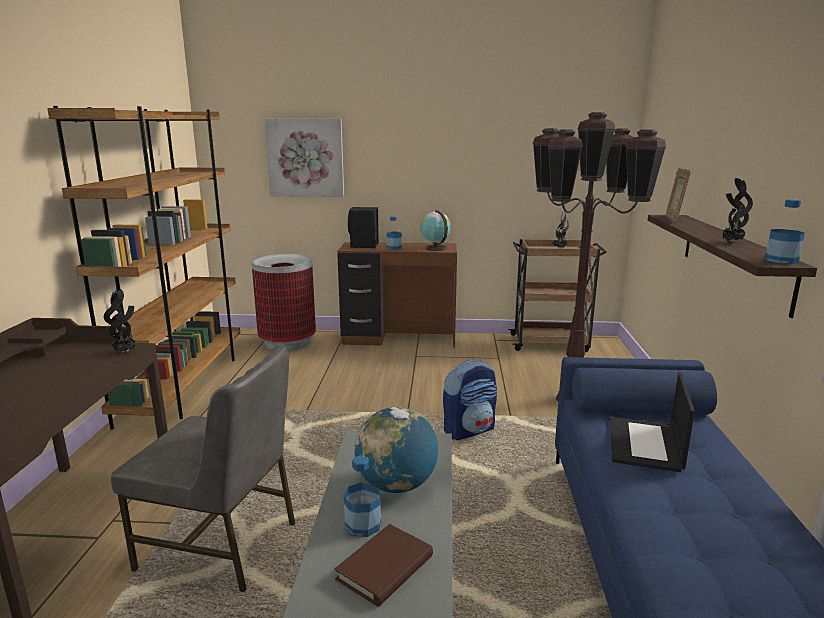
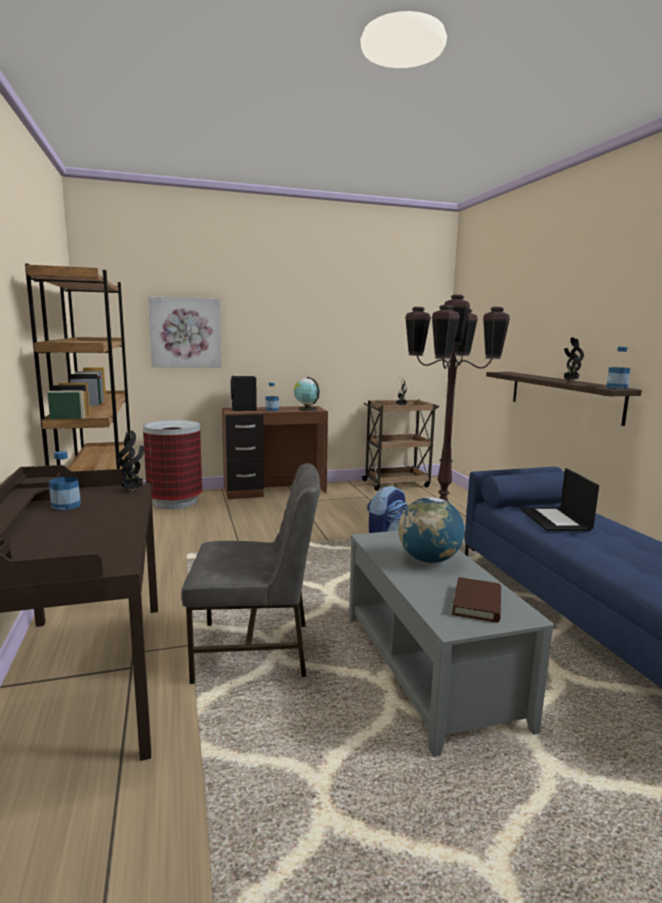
camera: 20 degrees left, 5 degrees down
(363, 525) = (433, 584): bottle -> bottle (66, 506)
(673, 219) = (509, 373): picture frame -> none

